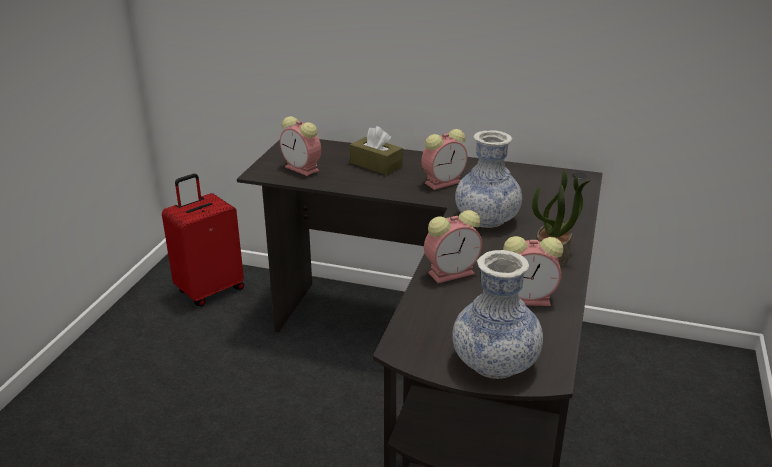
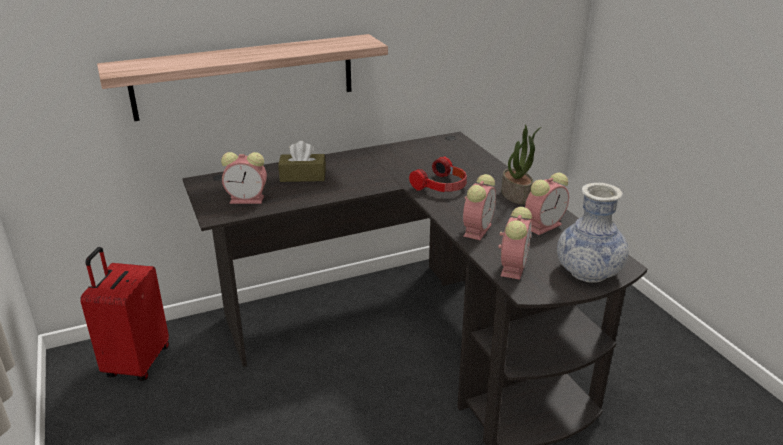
camera: 40 degrees left, 0 degrees up
(355, 48) = (245, 76): none -> shelf
(444, 182) = (373, 171): alarm clock -> alarm clock (513, 266)
(486, 219) = (441, 186): vase -> headphones

